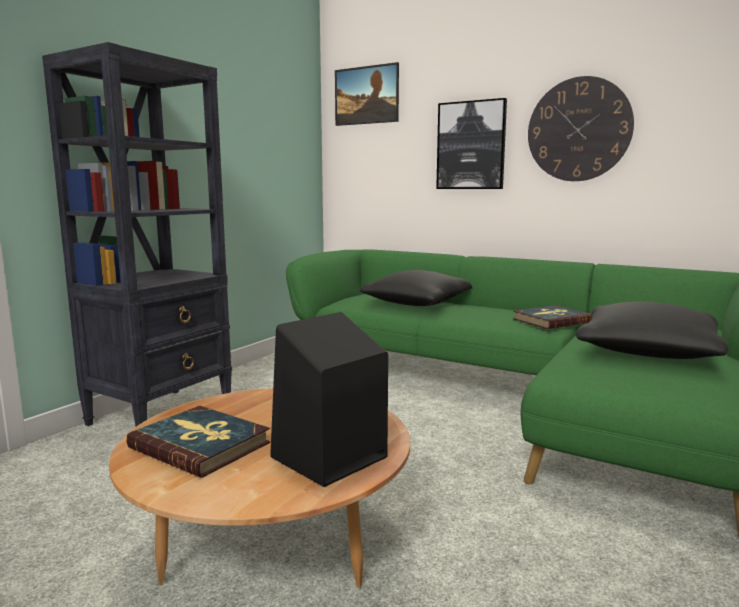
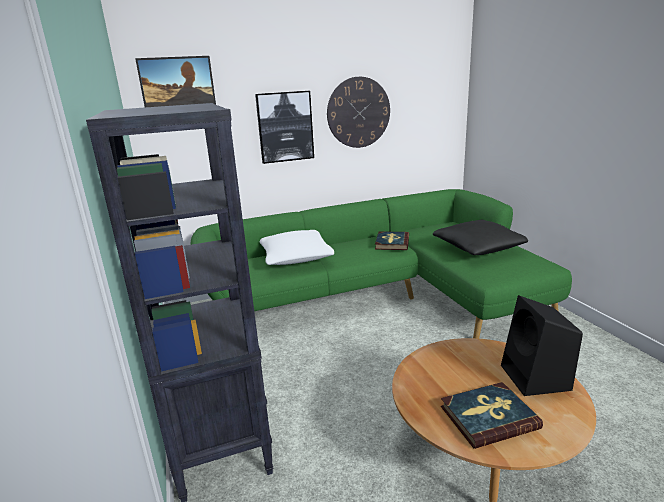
camera: 50 degrees left, 10 degrees up
(417, 303) = (296, 258): black pillow -> white pillow

